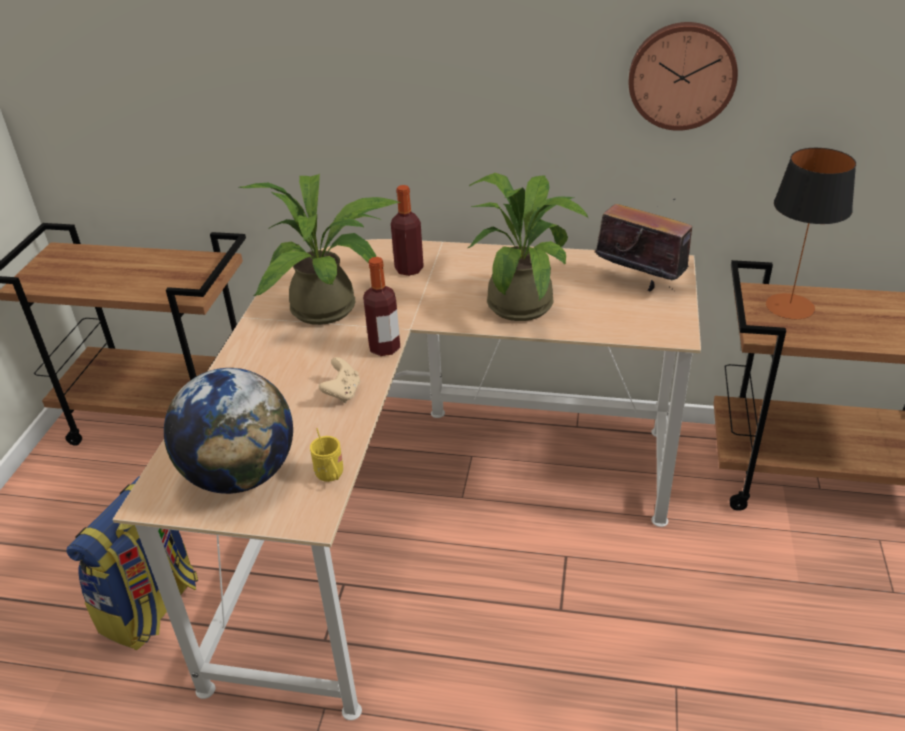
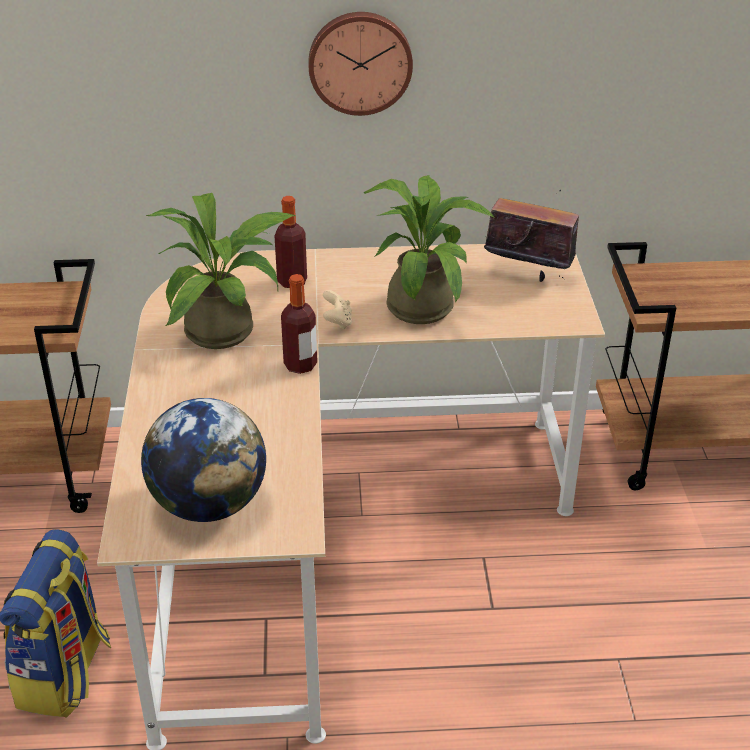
camera: 15 degrees left, 0 degrees up
(331, 477) = (300, 494): yellow mug -> none
(342, 393) = (276, 414): beige game controller -> beige game controller (337, 322)
(682, 75) = (554, 69): wall clock -> wall clock (360, 62)
(789, 306) = (669, 283): table lamp -> none

